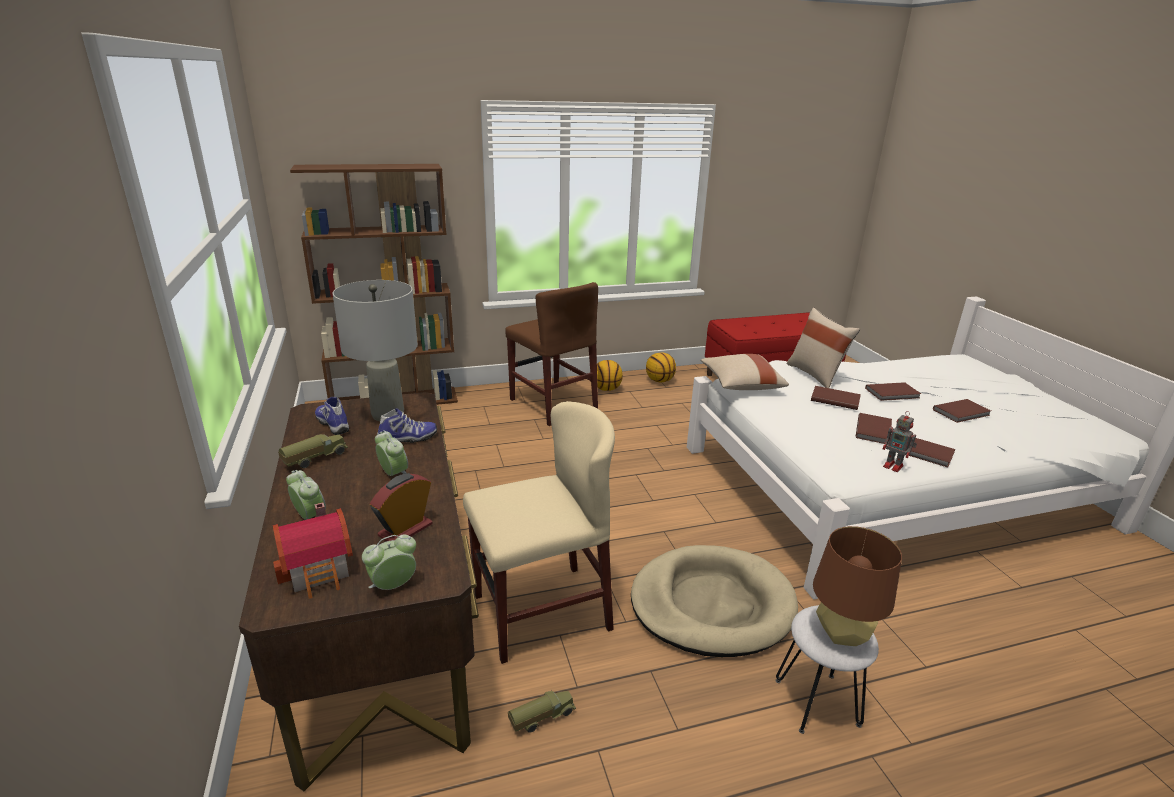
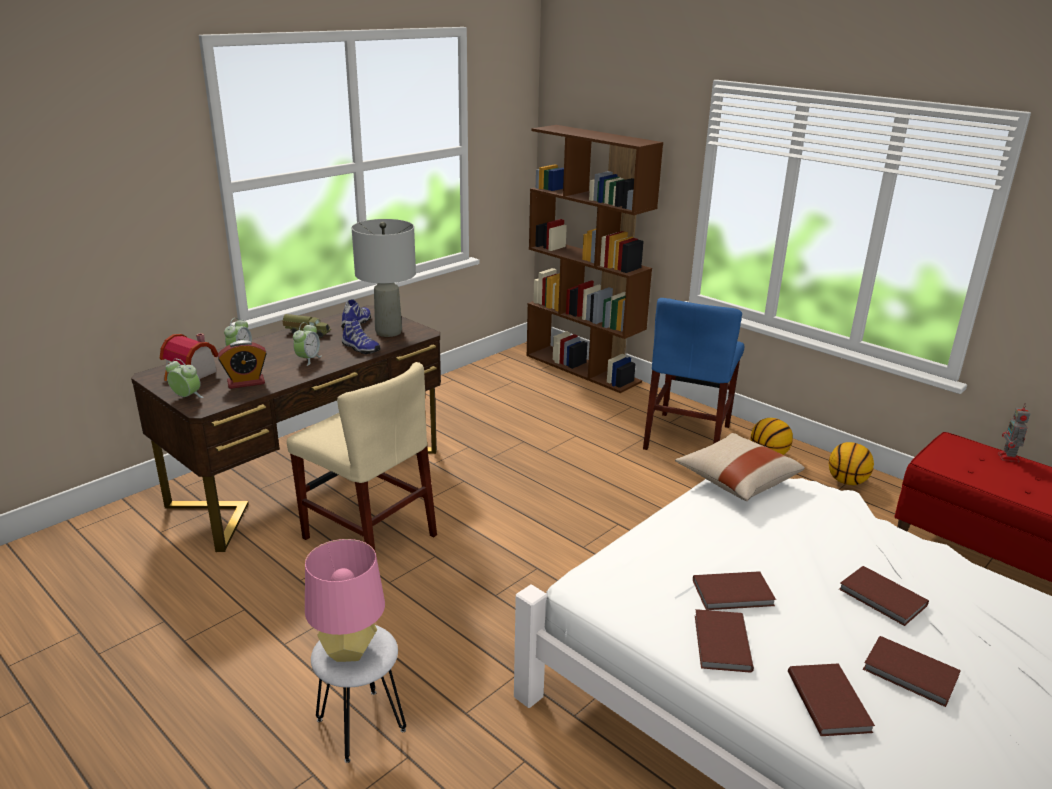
camera: 60 degrees right, 0 degrees up
(405, 530) = (246, 382): alarm clock -> alarm clock turned 150 degrees clockwise
(541, 717) = (261, 573): toy truck -> none
(553, 404) = (687, 437): brown chair -> blue chair
(711, 604) = (449, 626): beige dog bed -> none
(816, 375) = (852, 528): beige pillow -> none
(834, 399) = (786, 550): brown book -> brown book (830, 700)
(841, 634) = (349, 650): brown table lamp -> pink table lamp
(894, 466) = (651, 620): toy robot -> toy robot (1008, 458)

